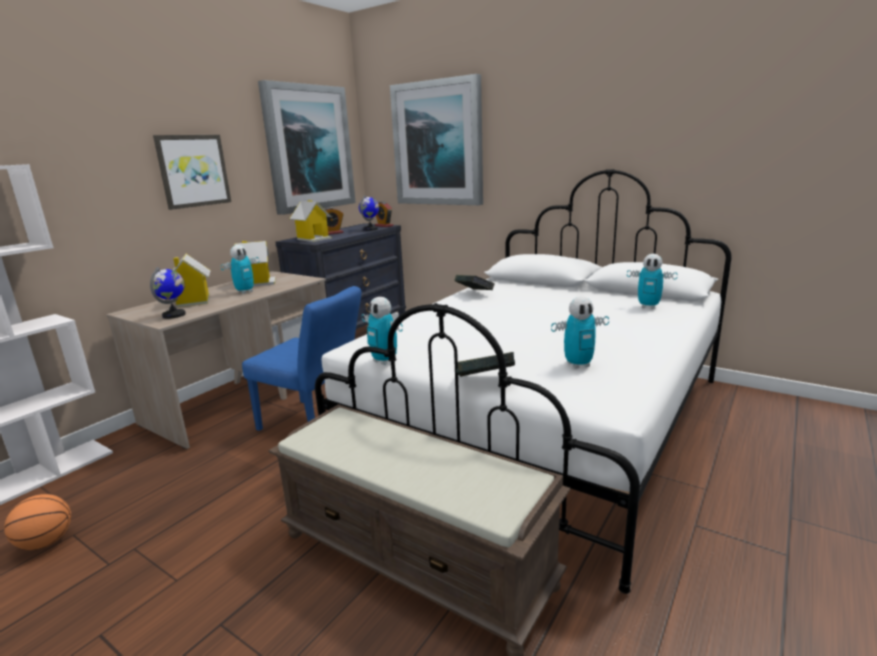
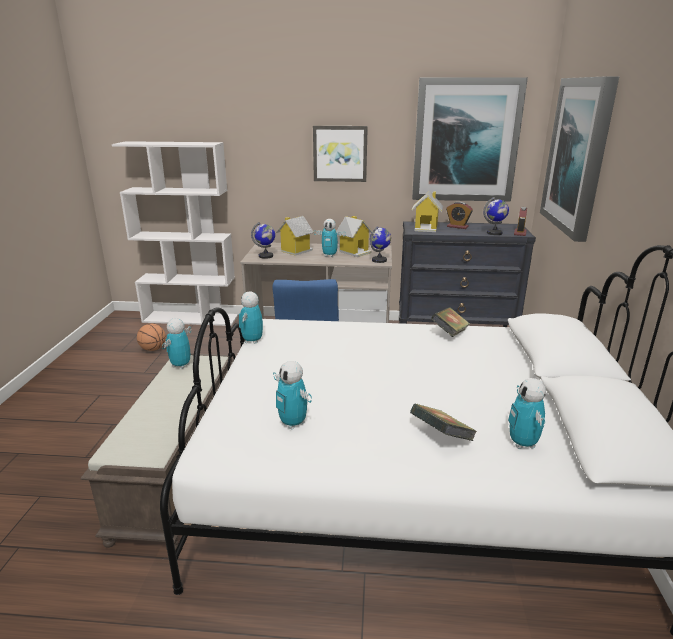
camera: 60 degrees right, 5 degrees up
(302, 279) = (379, 260): none -> globe
(322, 439) = (180, 365): none -> toy robot
(485, 381) = (233, 387): book -> book (441, 437)

